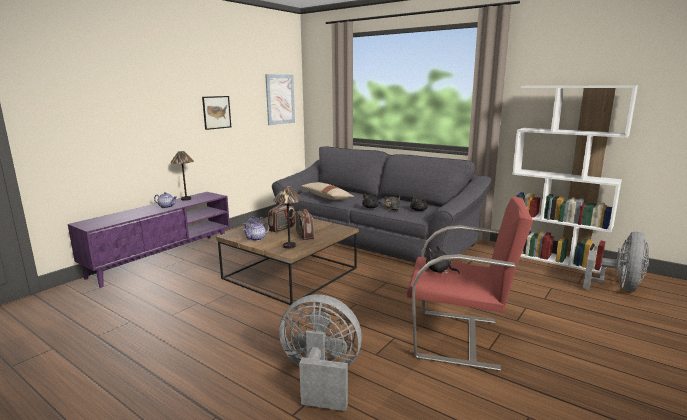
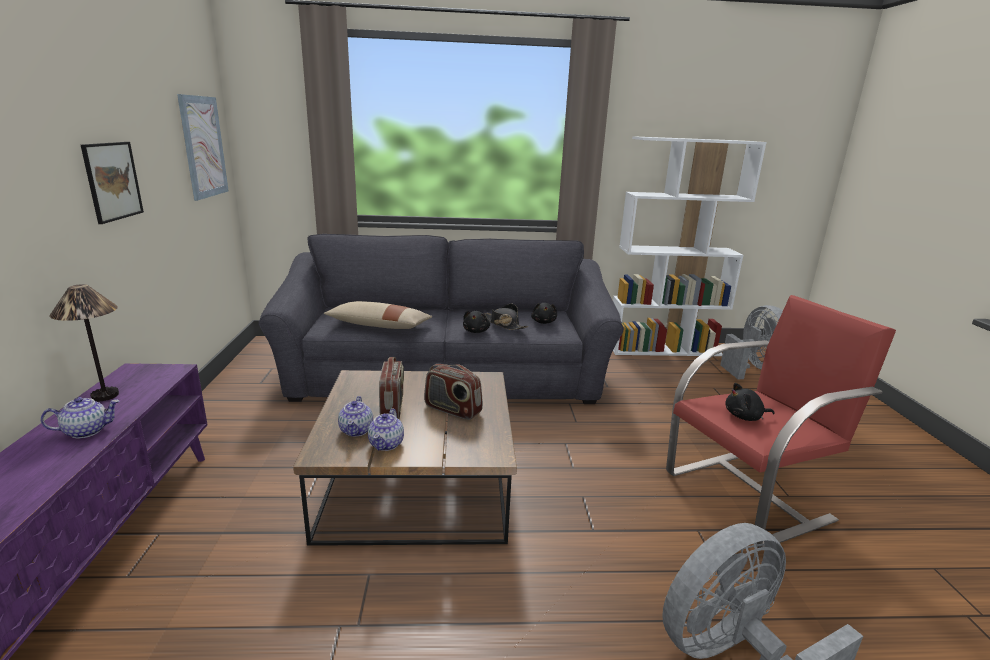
camera: 40 degrees left, 5 degrees up
(289, 246) = (468, 440): table lamp -> none

